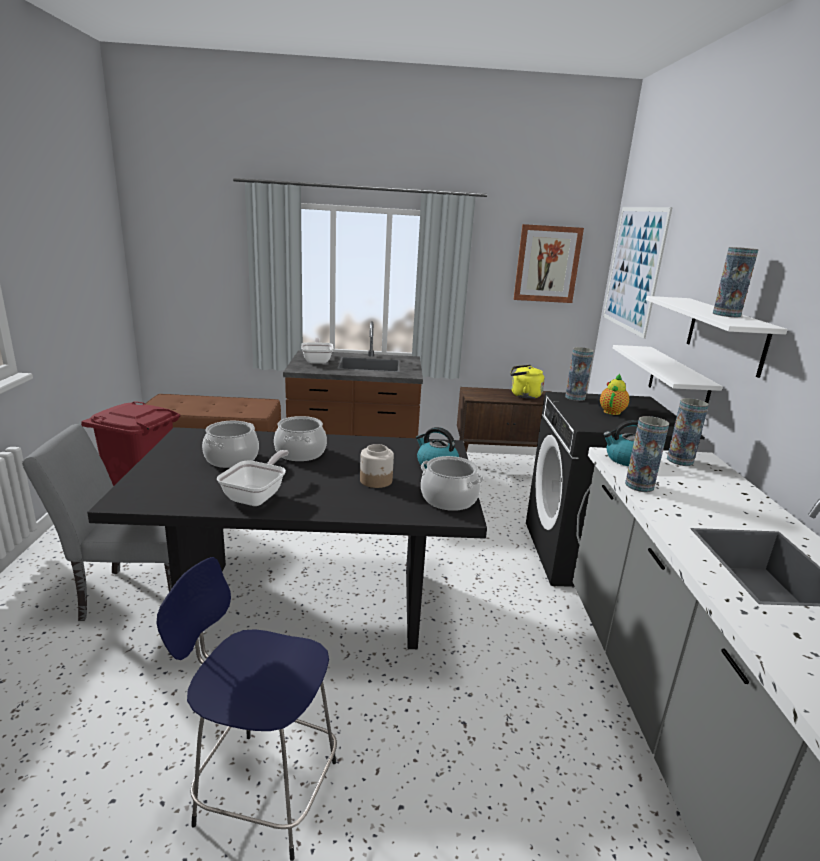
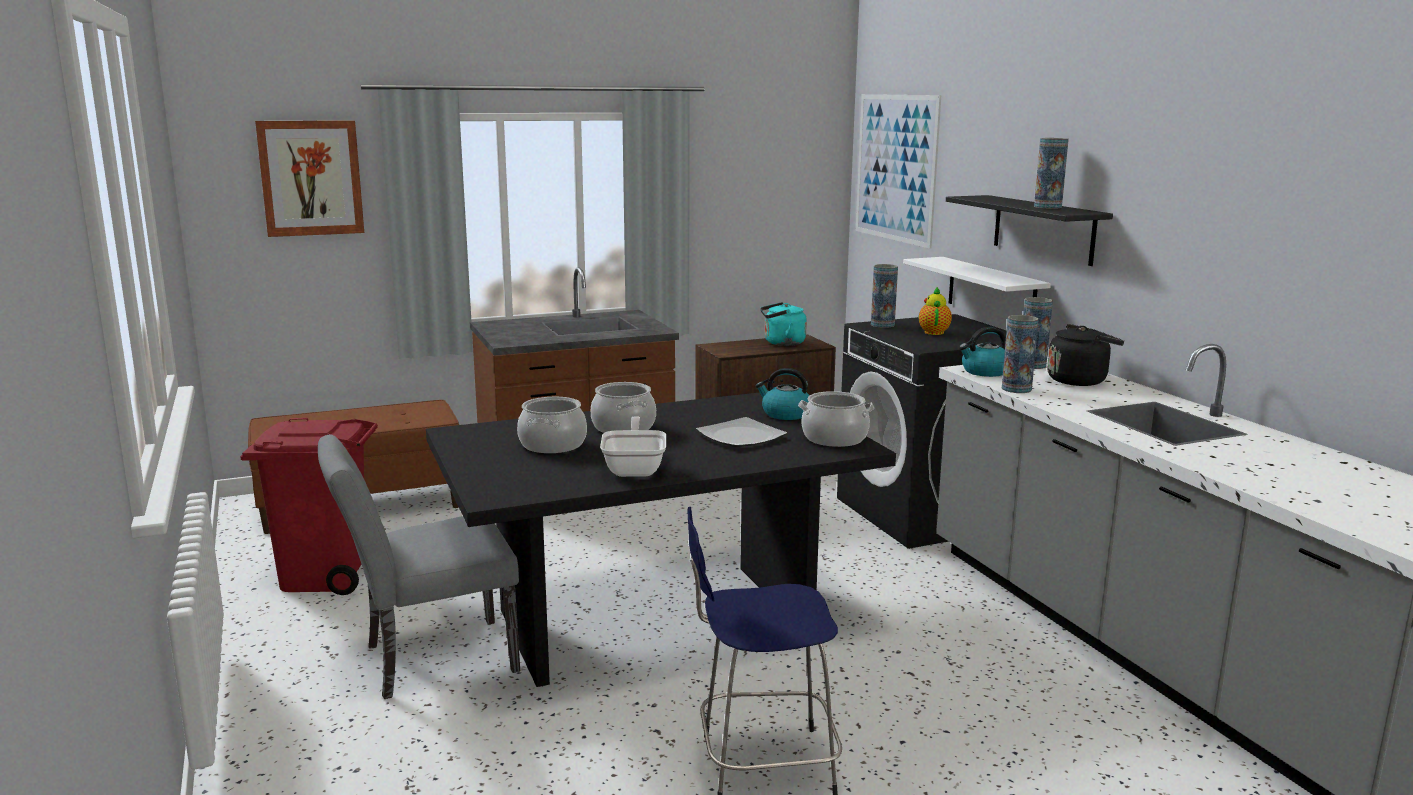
camera: 20 degrees left, 5 degrees down
(317, 360) = (517, 330): frying pan -> none
(376, 481) = (742, 436): jar -> plate
(523, 395) = (782, 343): yellow kettle -> turquoise kettle
(547, 264) = (780, 170): picture -> picture (311, 178)
(714, 487) = (1079, 380): none -> black kettle
(725, 335) = (1043, 229): white shelf -> black shelf

